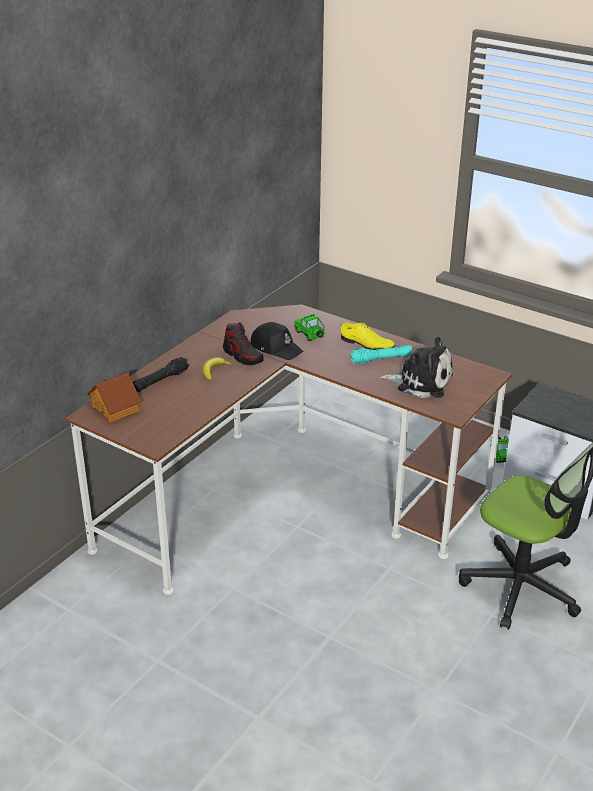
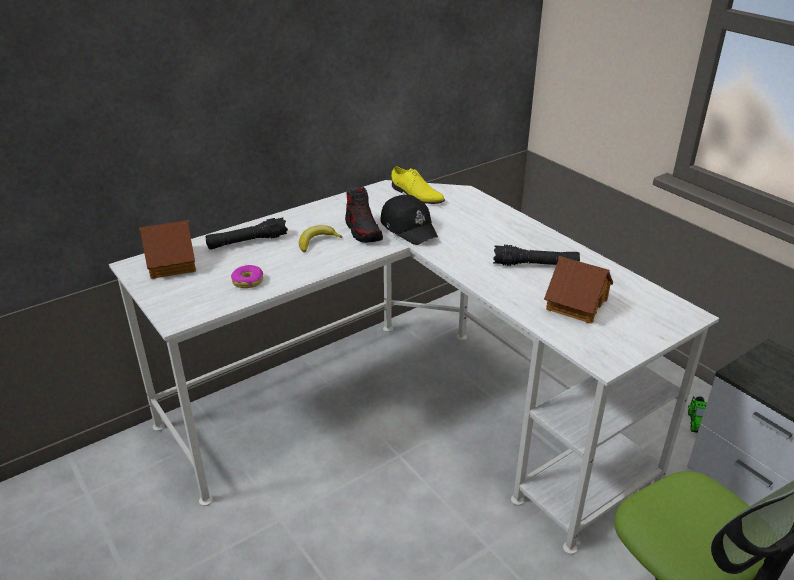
camera: 20 degrees right, 0 degrees up
(185, 410) = (248, 281): none -> donut
(287, 497) = (405, 415): brown desk -> white desk
(310, 335) = (460, 221): toy car -> none
(366, 343) = (526, 242): yellow shoe -> yellow shoe (416, 195)
(381, 359) = (535, 265): turquoise flashlight -> black flashlight
(421, 381) = (576, 304): plush toy -> toy house

